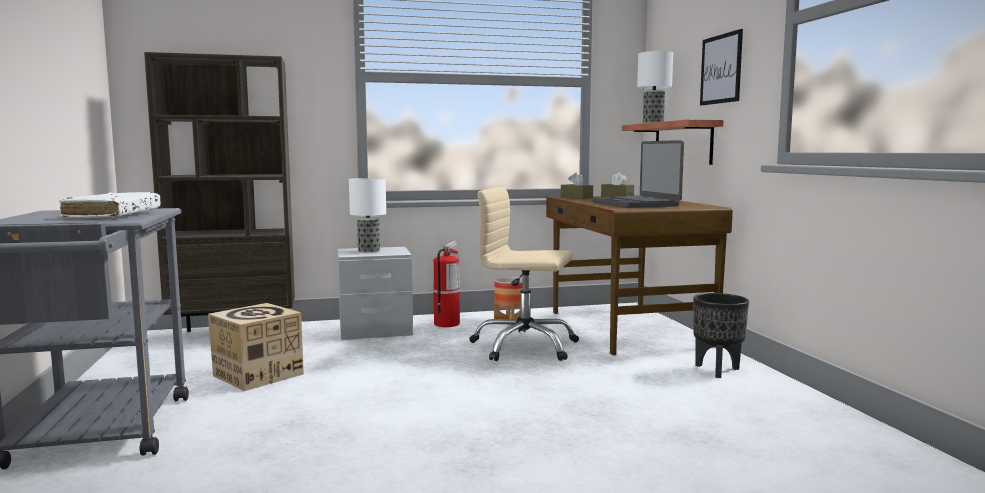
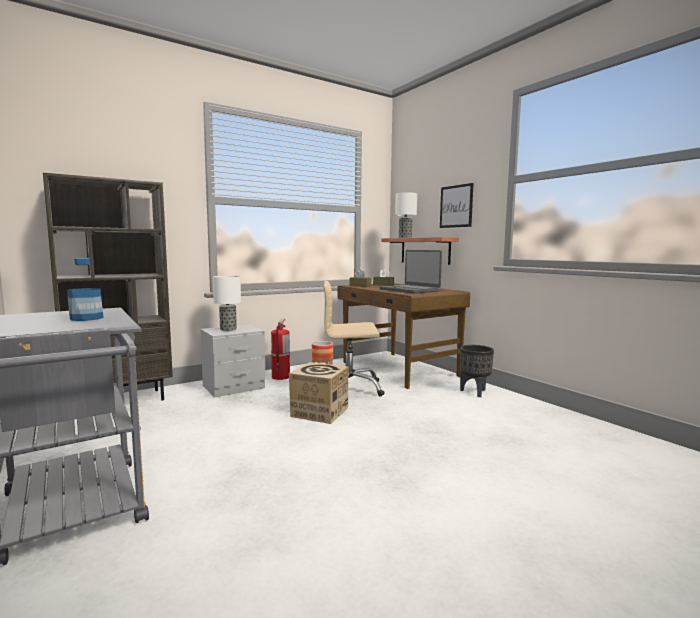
camera: 20 degrees left, 0 degrees up
(113, 215) = (86, 318): white book -> bottle
(257, 375) = (173, 435): cardboard box -> cardboard box (319, 412)

